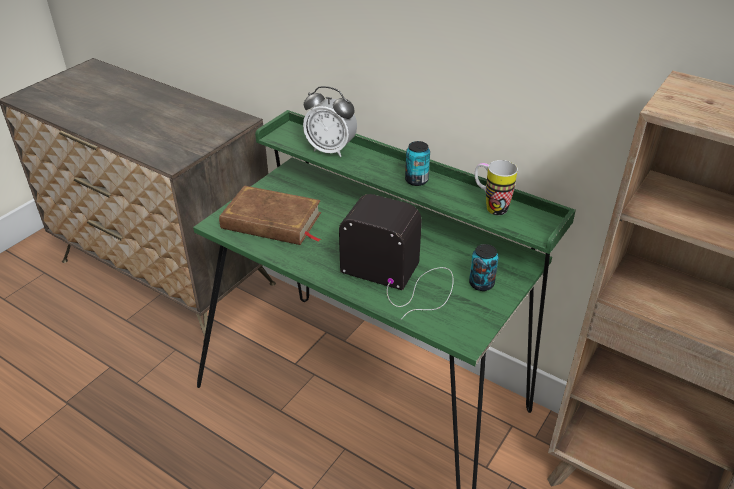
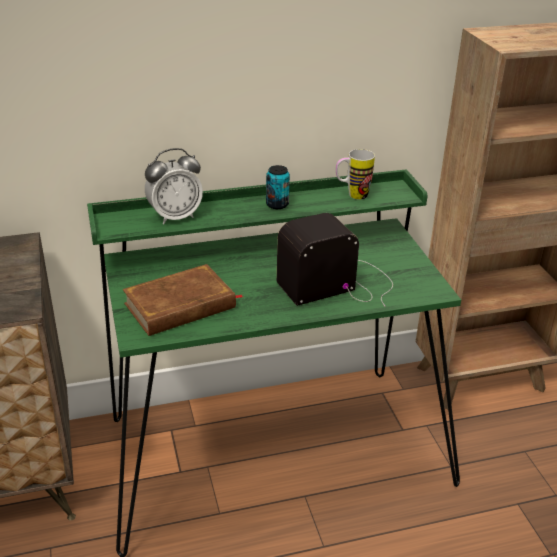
camera: 50 degrees left, 5 degrees down
(481, 284) = (389, 256): can -> none

